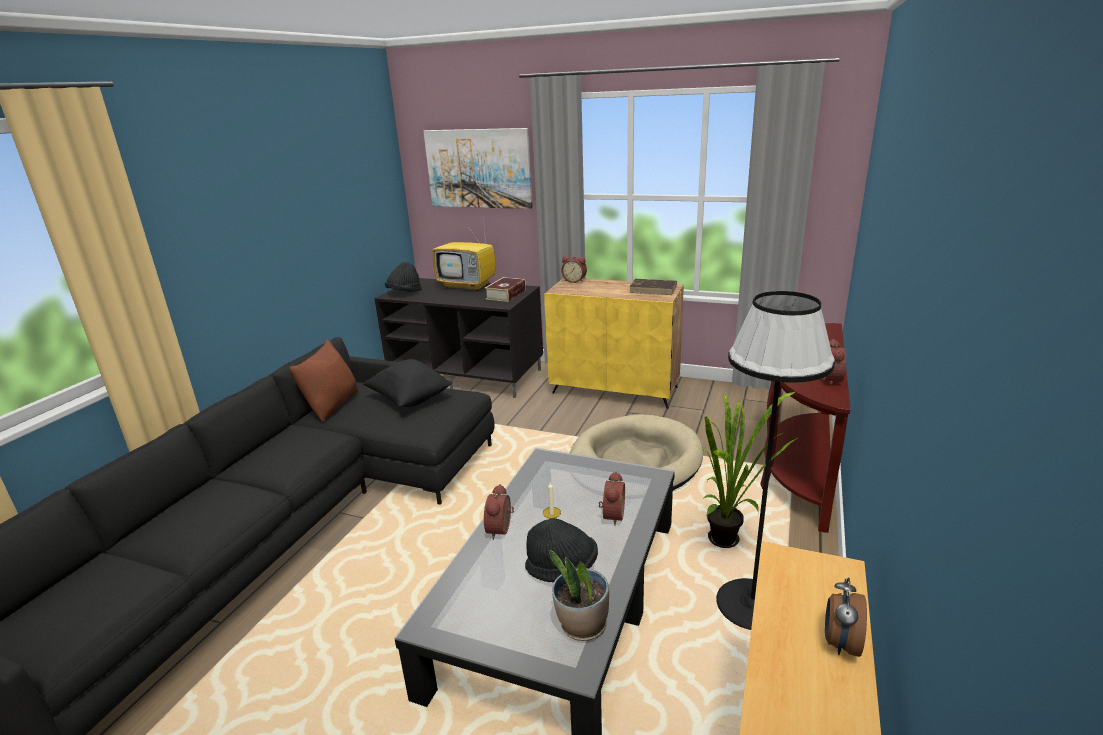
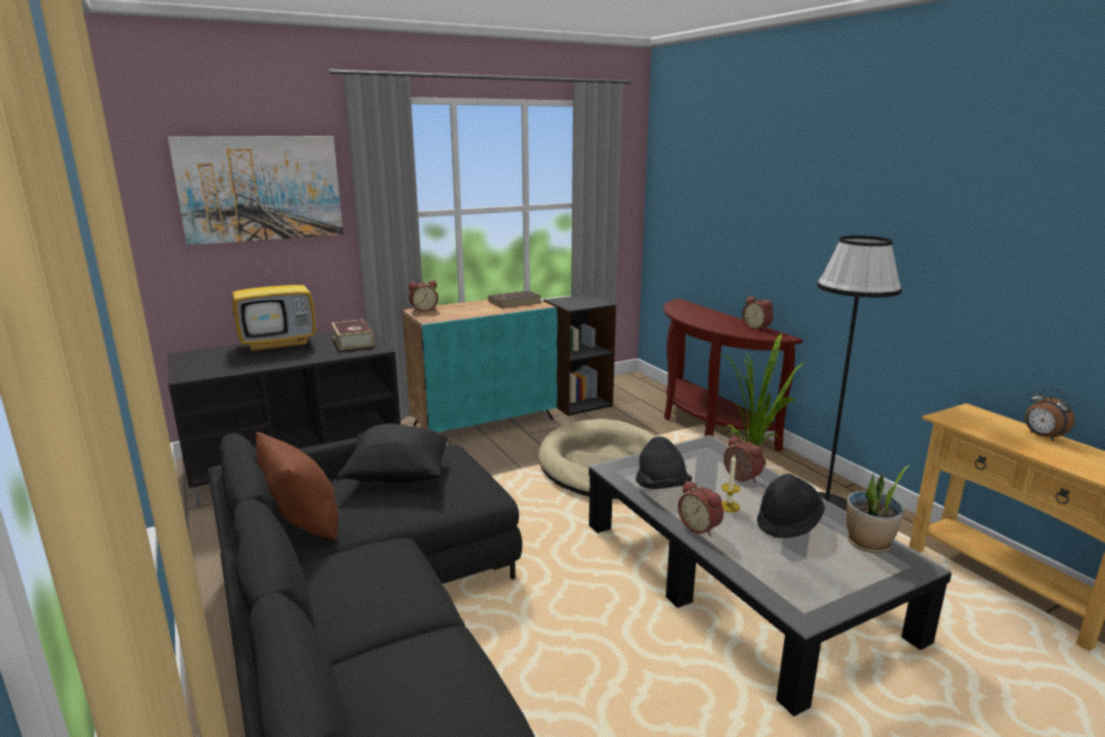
camera: 50 degrees left, 5 degrees down
(404, 293) = (203, 369): black hat -> black hat (661, 487)
(615, 390) = (484, 422): yellow cabinet -> turquoise cabinet
(715, 401) = (577, 402): none -> black bookcase

